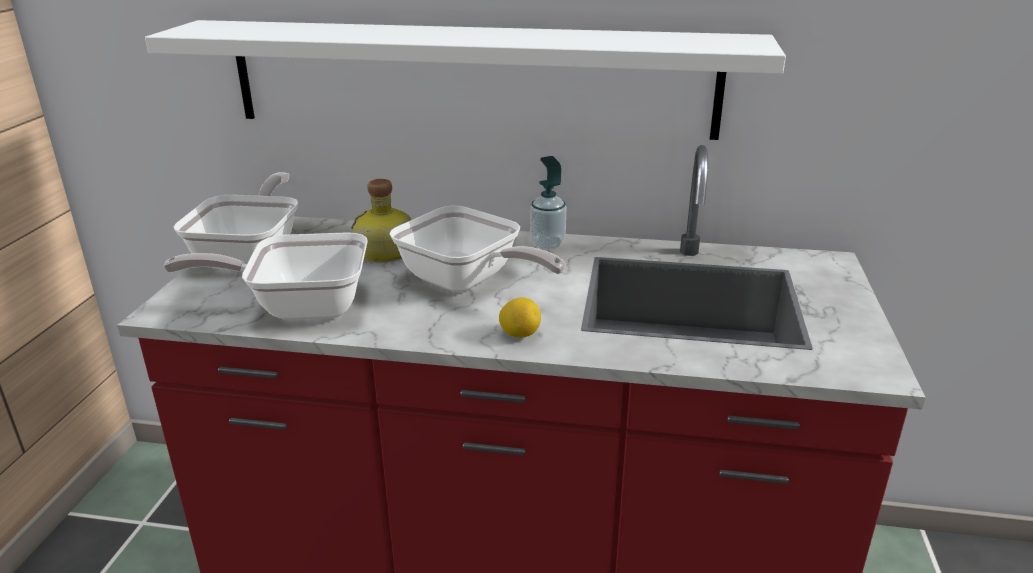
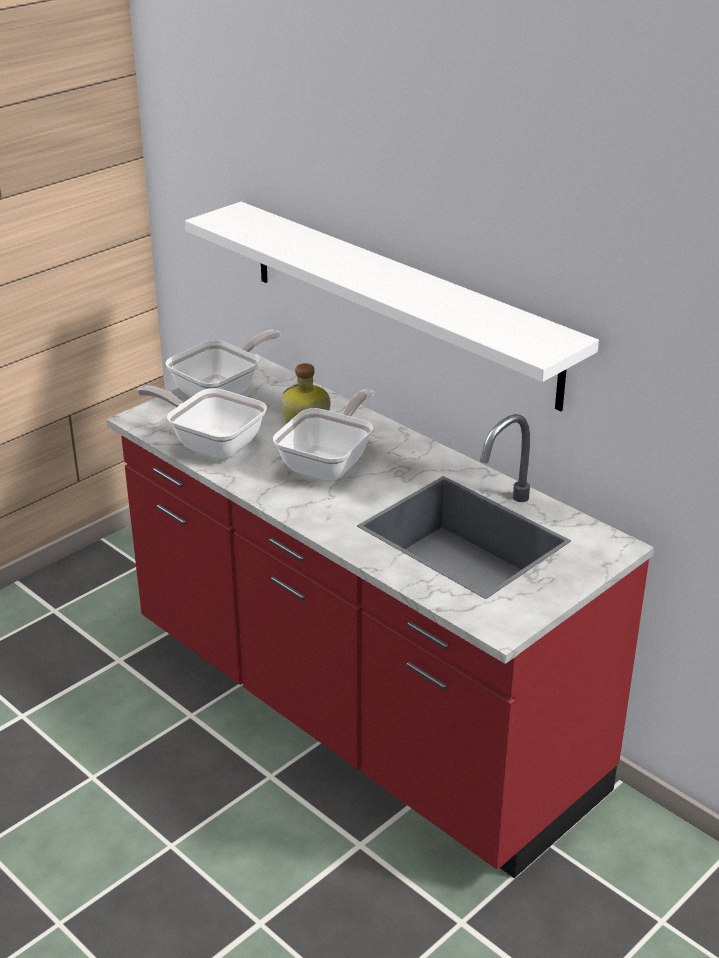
camera: 35 degrees right, 5 degrees up
(467, 282) = (330, 463): frying pan -> frying pan turned 135 degrees counterclockwise
(520, 334) = (315, 513): lemon -> none
(547, 244) = (424, 453): soap dispenser -> none

